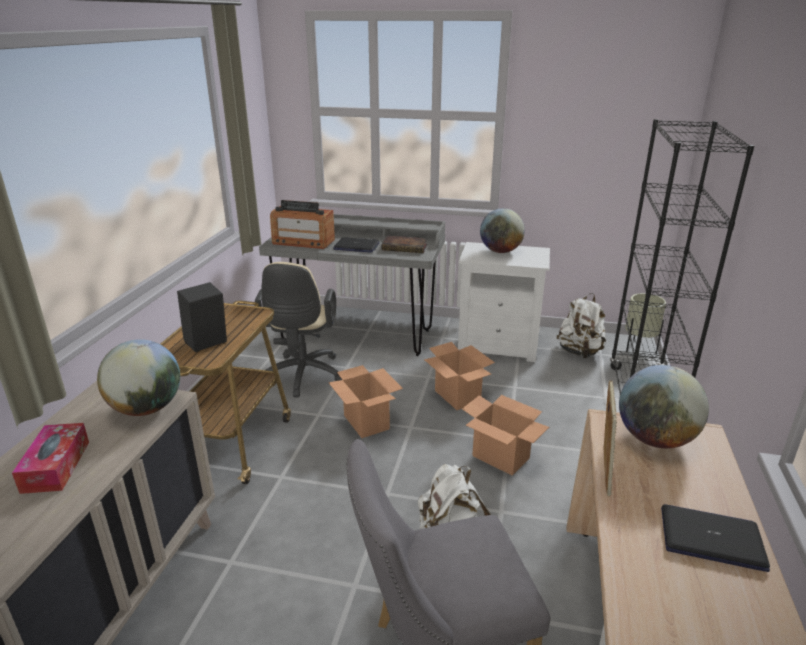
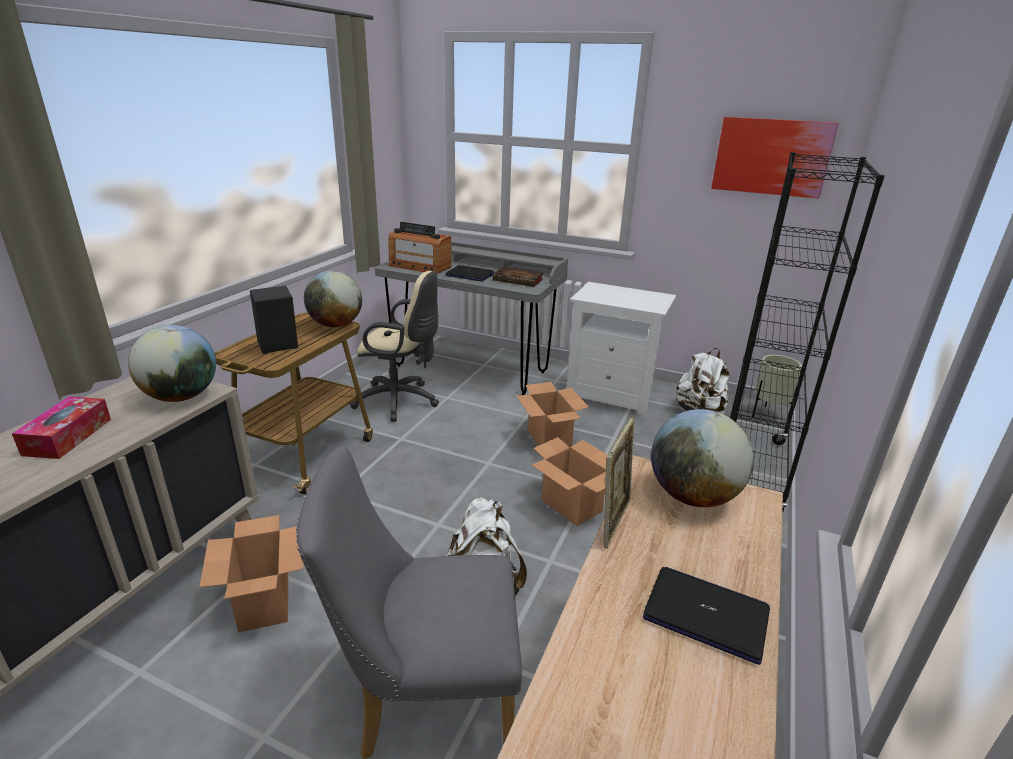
camera: 10 degrees right, 0 degrees up
(303, 377) = (400, 401): beige office chair -> beige office chair turned 90 degrees counterclockwise
(366, 422) = (445, 452): cardboard box -> cardboard box (264, 602)
(500, 251) = (620, 293): globe -> globe (336, 325)
(625, 118) = (771, 157): none -> picture

